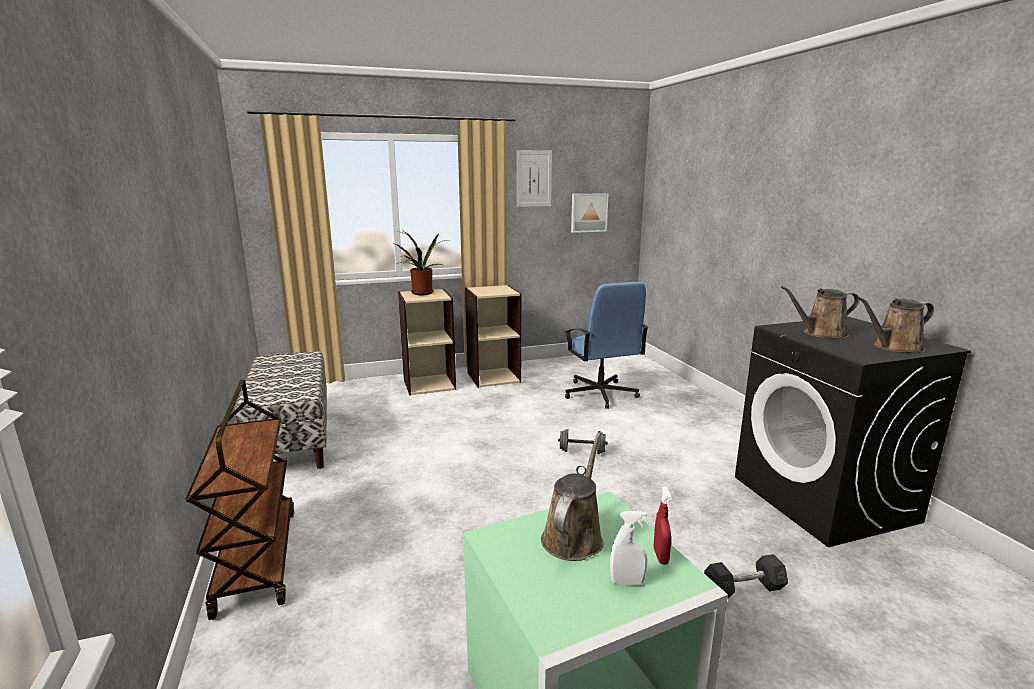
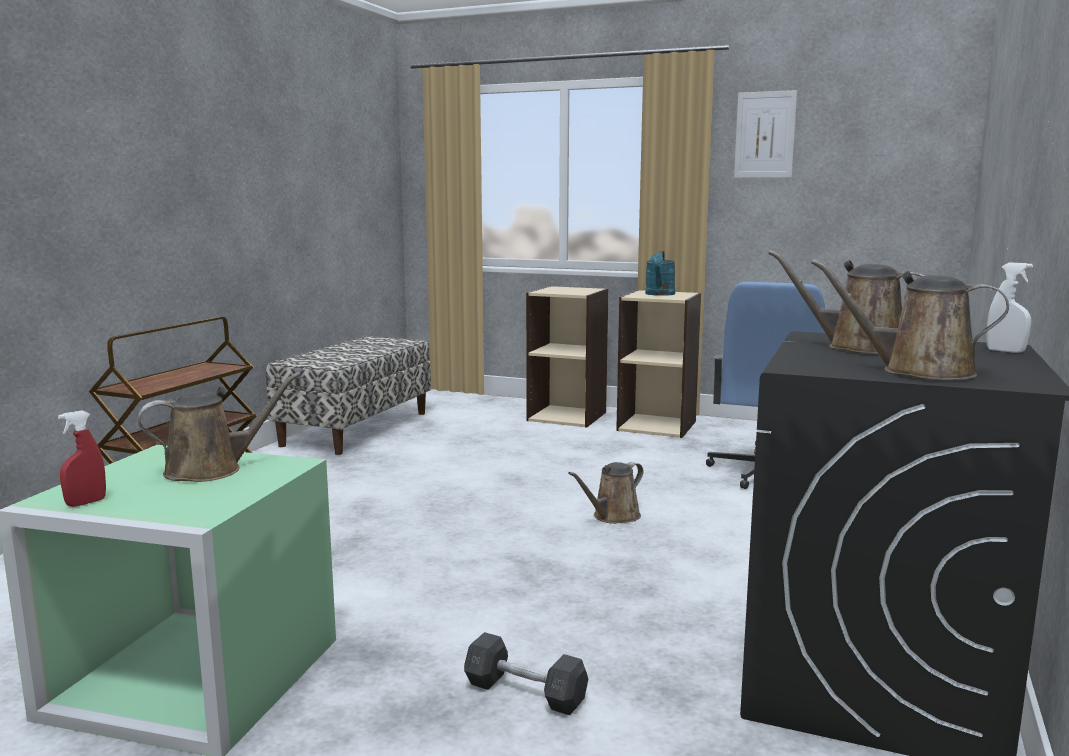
camera: 40 degrees right, 5 degrees down
(421, 293) = (567, 289): potted plant -> none
(491, 290) = (659, 294): none -> turquoise watering can
(582, 451) = (613, 516): grey dumbbell -> brown watering can
(588, 212) = (861, 189): picture -> none
(627, 582) = (162, 501): white spray bottle -> white spray bottle (1005, 351)
(660, 556) = (229, 500): red spray bottle -> red spray bottle (86, 502)

